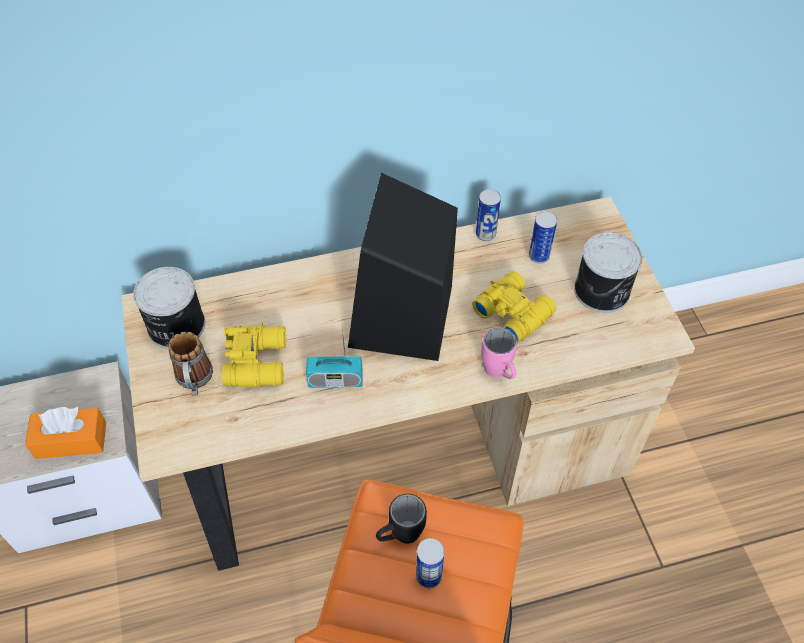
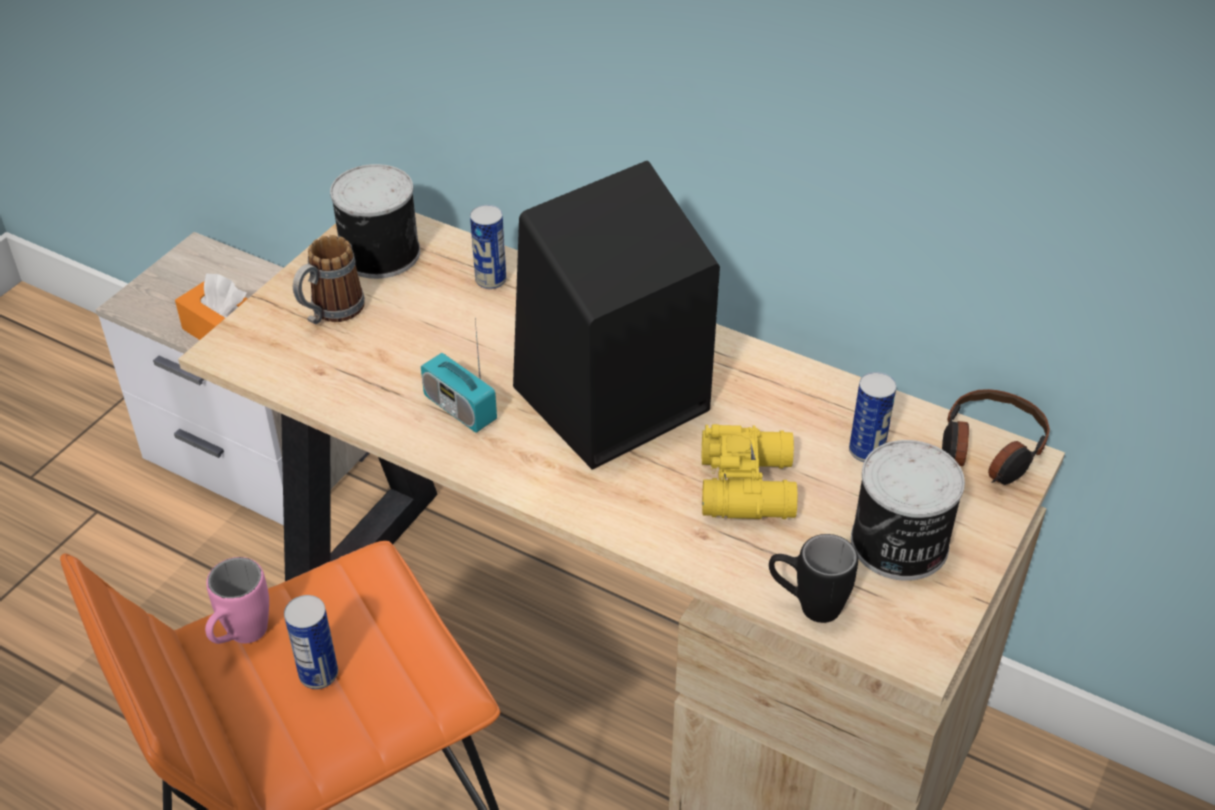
camera: 45 degrees right, 10 degrees down
(258, 361) = (411, 337): yellow binoculars -> none
(399, 536) = (341, 614): black mug -> black mug (806, 605)
(485, 234) = (829, 384): can -> can (490, 280)
(499, 374) = (643, 533): pink mug -> pink mug (241, 638)
(583, 217) = (989, 450): none -> headphones

